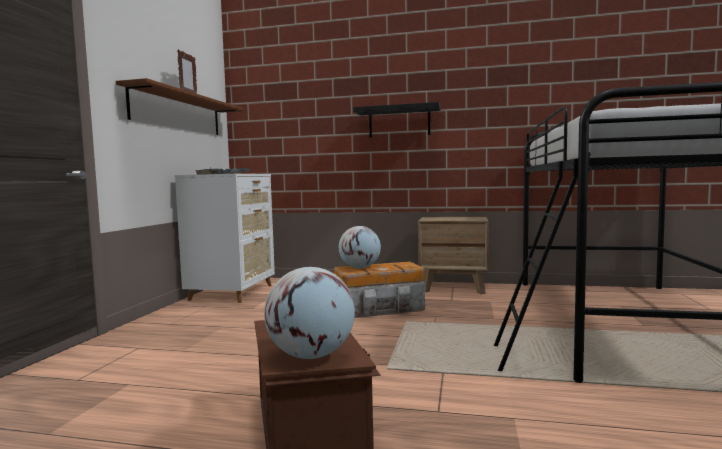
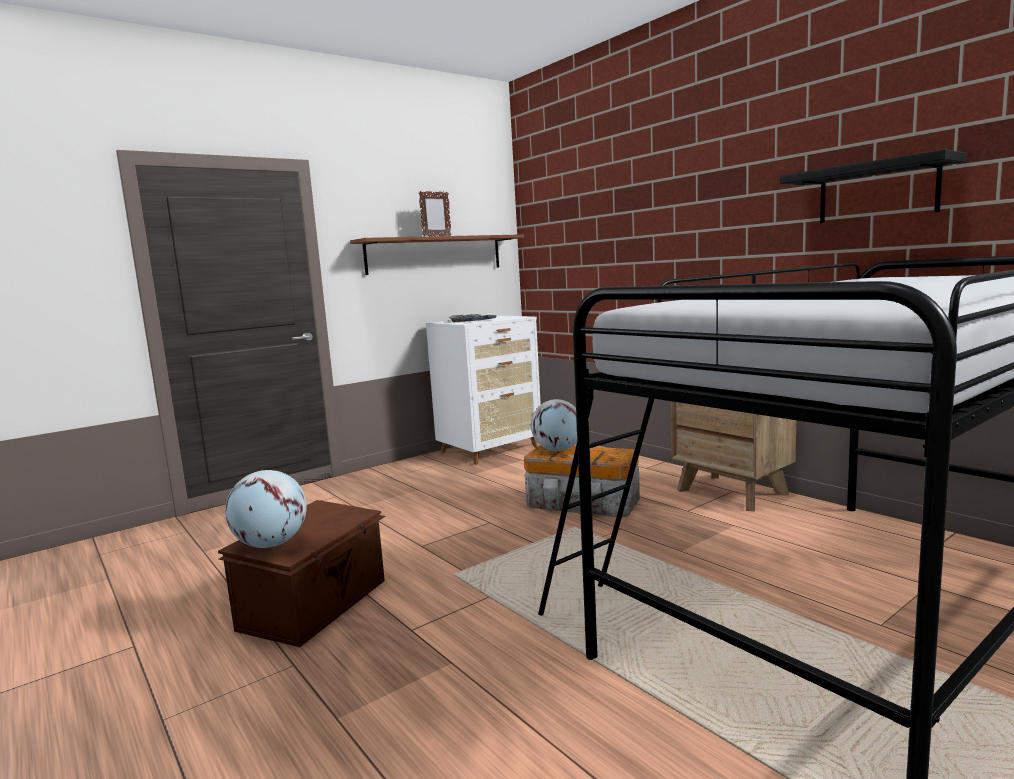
camera: 40 degrees right, 5 degrees up
(399, 122) = (685, 246): black shelf -> black shelf (877, 192)

